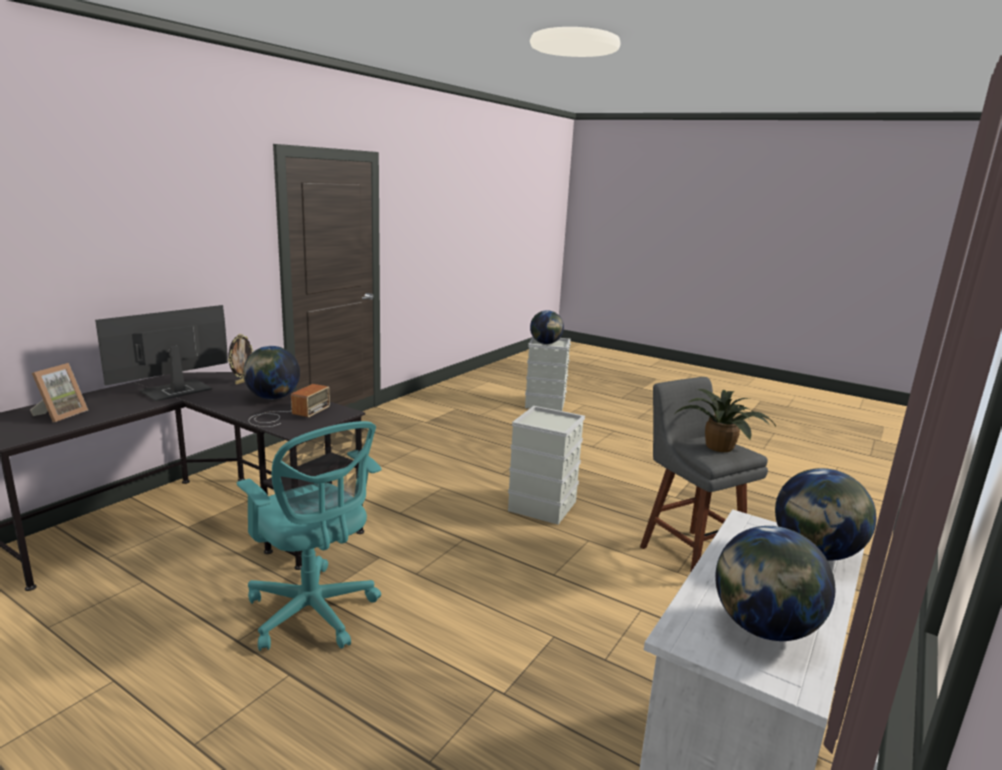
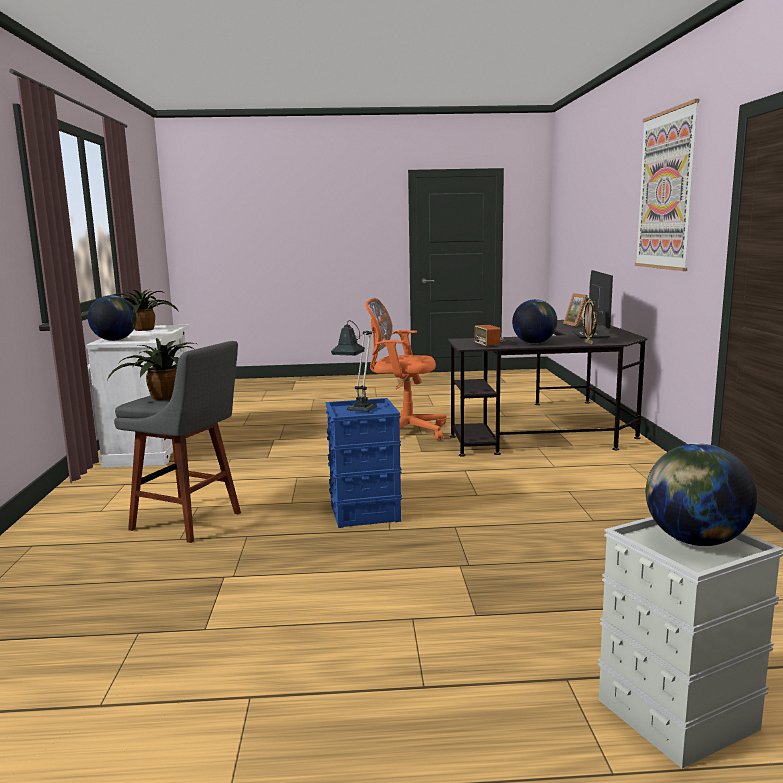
camera: 145 degrees right, 5 degrees down
(159, 206) = (665, 190): none -> picture
(314, 614) = (404, 430): turquoise office chair -> orange office chair
(541, 506) = (365, 512): grey storage box -> blue storage box
(551, 422) = (359, 411): none -> table lamp
(763, 628) = (146, 329): globe -> potted plant

